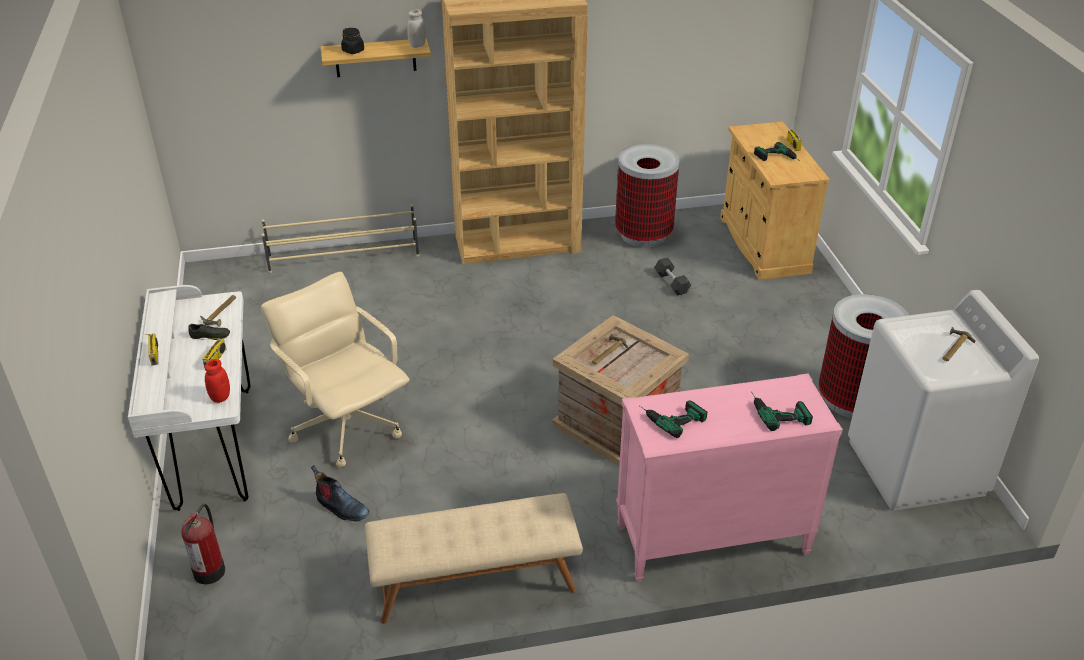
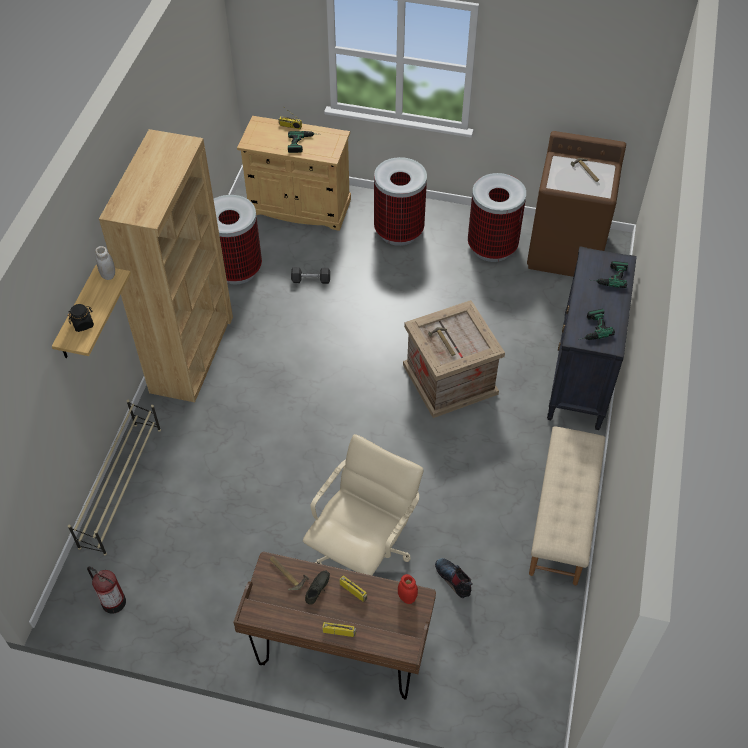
camera: 65 degrees left, 15 degrees up
(210, 570) = (480, 686): fire extinguisher -> fire extinguisher (112, 601)
(214, 447) = (339, 655): white desk -> brown desk
(341, 507) = (454, 579): boot -> boot turned 90 degrees counterclockwise
(347, 426) = (363, 550): beige office chair -> beige office chair turned 135 degrees clockwise
(711, 541) = (581, 377): pink dresser -> black dresser
(801, 320) = (399, 231): none -> trash can
(916, 468) = (566, 250): white washing machine -> brown washing machine

